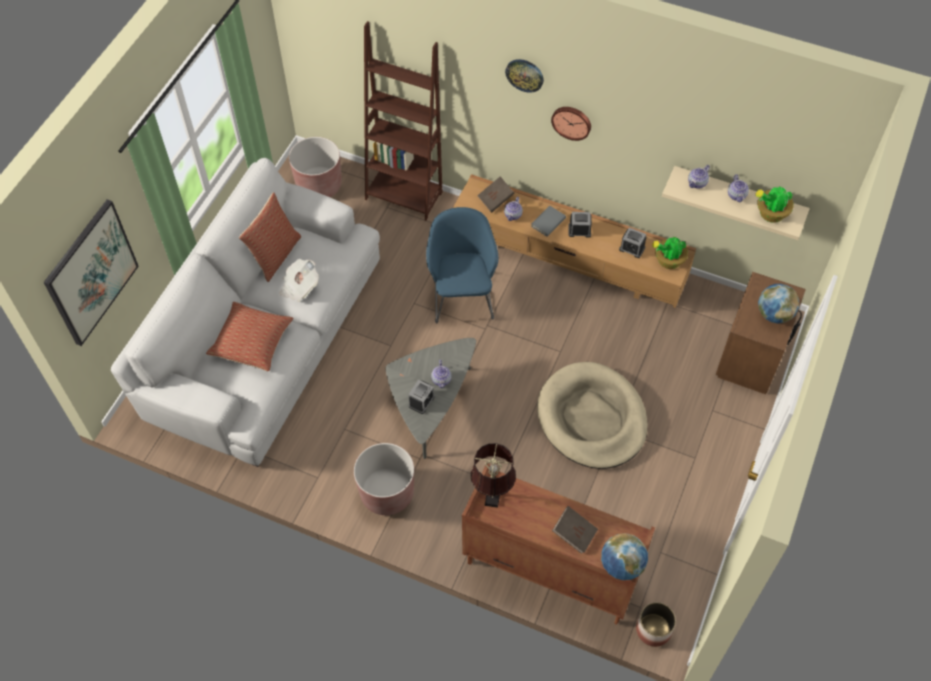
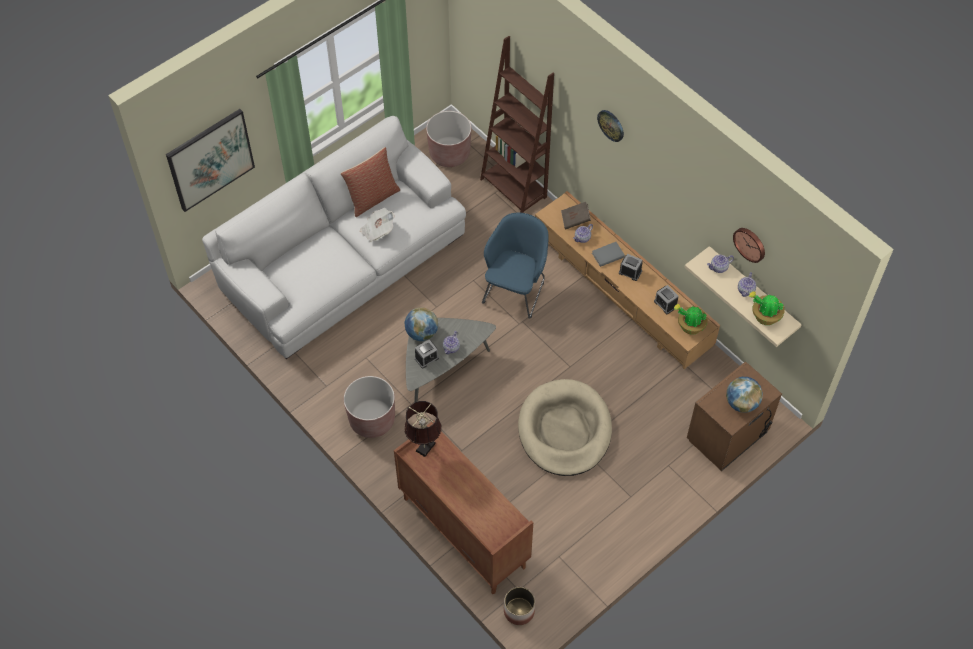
camera: 25 degrees right, 0 degrees up
(252, 342) = (319, 259): pillow -> none
(572, 122) = (640, 178): wall clock -> wall clock (750, 244)
(574, 533) = (471, 500): brown book -> none
(621, 565) = (493, 539): globe -> globe (421, 333)

